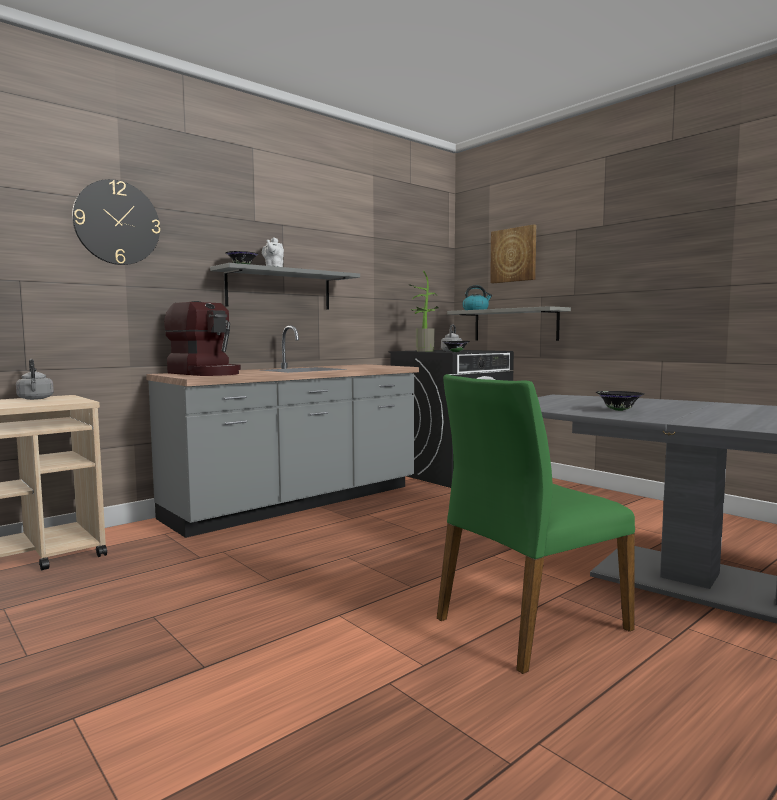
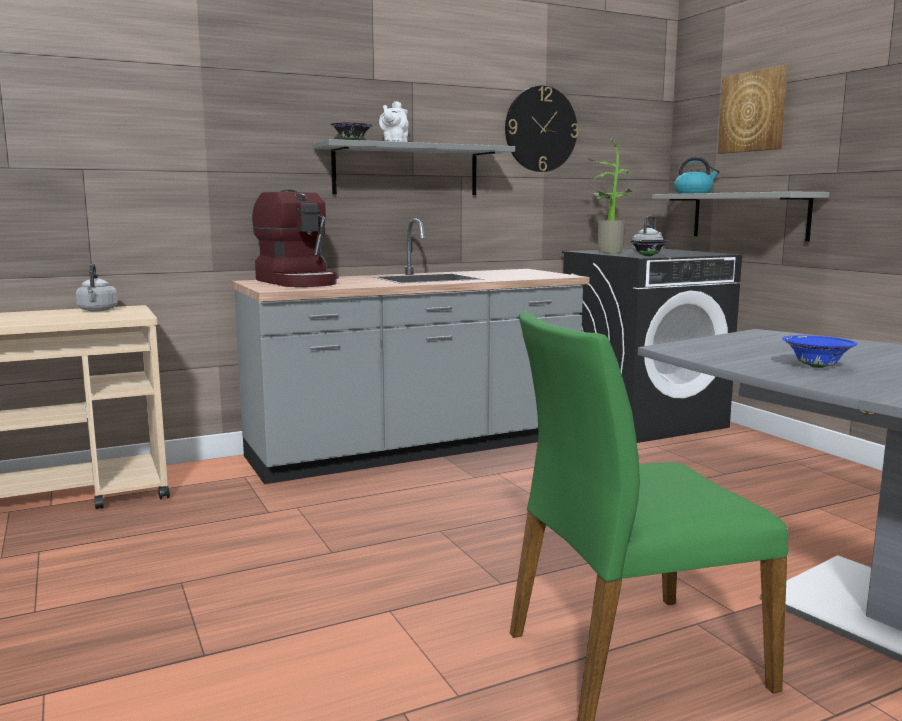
camera: 15 degrees right, 5 degrees up
(117, 223) = (195, 92): wall clock -> wall clock (540, 129)
(619, 410) = (816, 367): black bowl -> blue bowl

